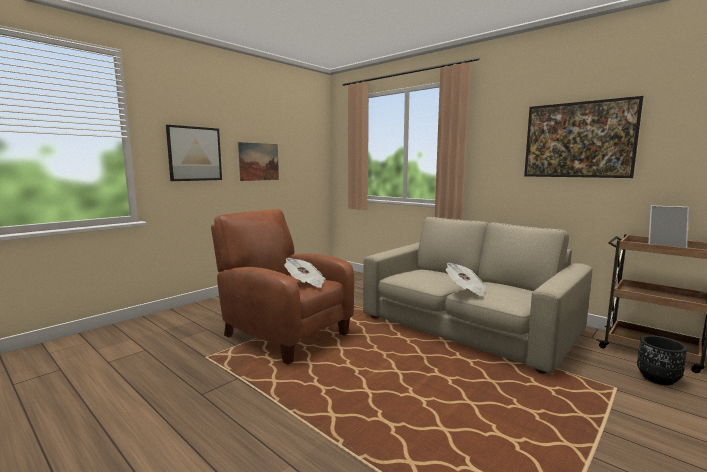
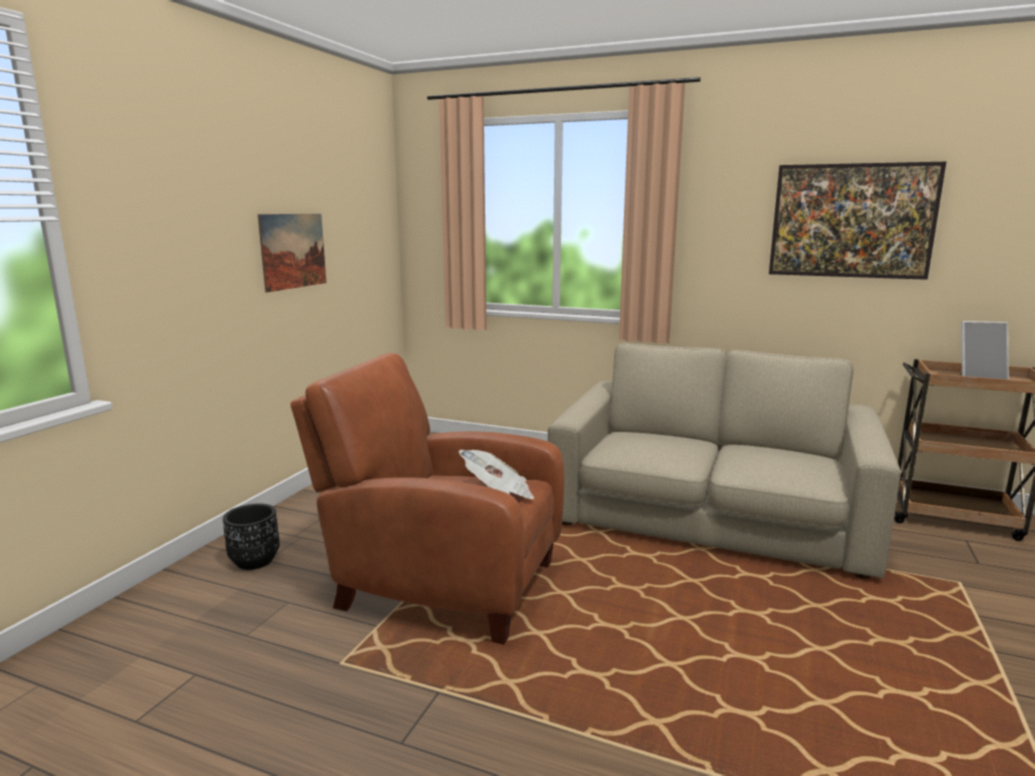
camera: 20 degrees left, 5 degrees up
(194, 154) = (185, 245): picture -> none
(466, 290) = (739, 467): newspaper -> none
(658, 378) = (989, 557): black planter -> black planter (255, 561)

